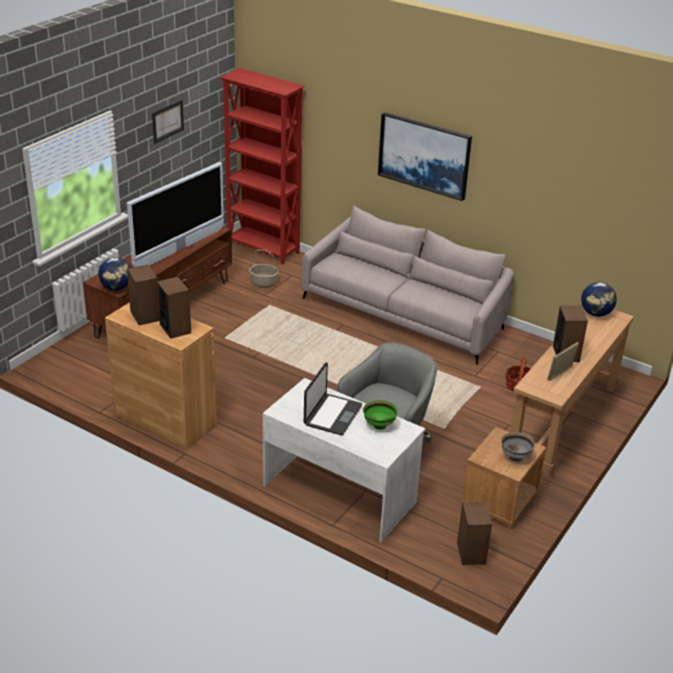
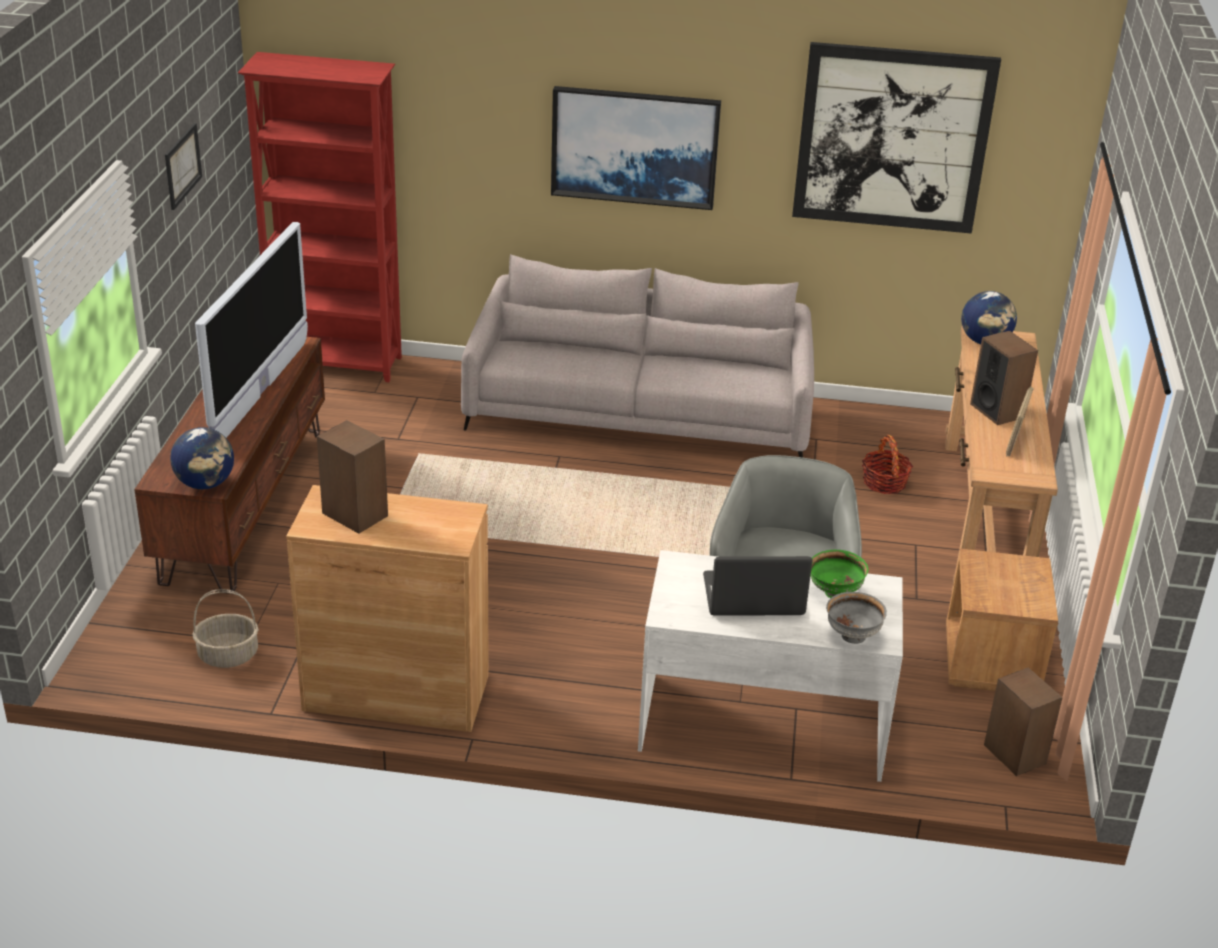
camera: 25 degrees left, 0 degrees up
(175, 328) = (426, 522): speaker -> none
(264, 282) = (381, 419): basket -> basket (228, 654)
(332, 415) = (753, 597): laptop -> laptop turned 90 degrees counterclockwise
(515, 457) = (1023, 585): grey bowl -> grey bowl (852, 636)
(567, 177) = (893, 138): none -> picture

